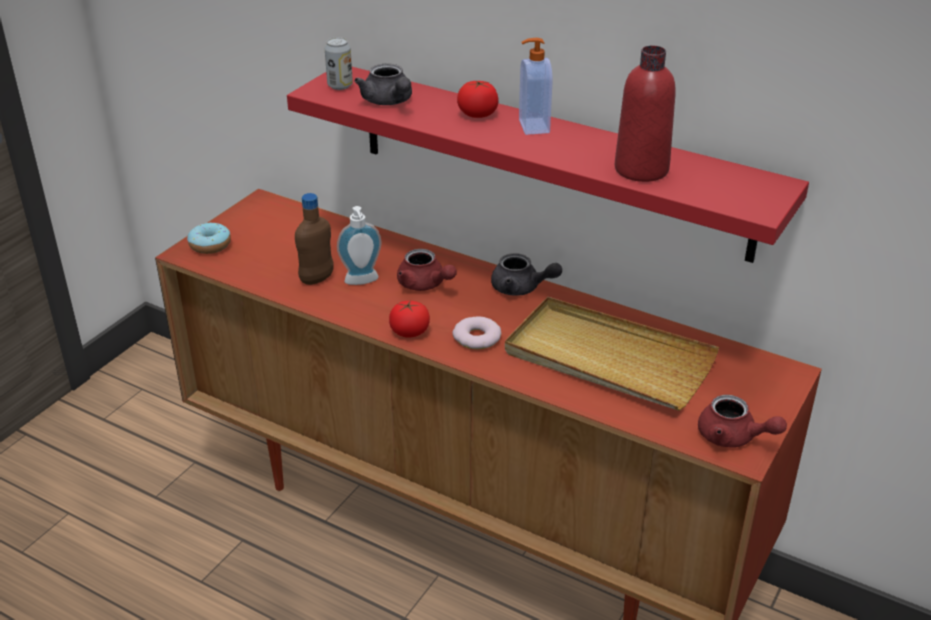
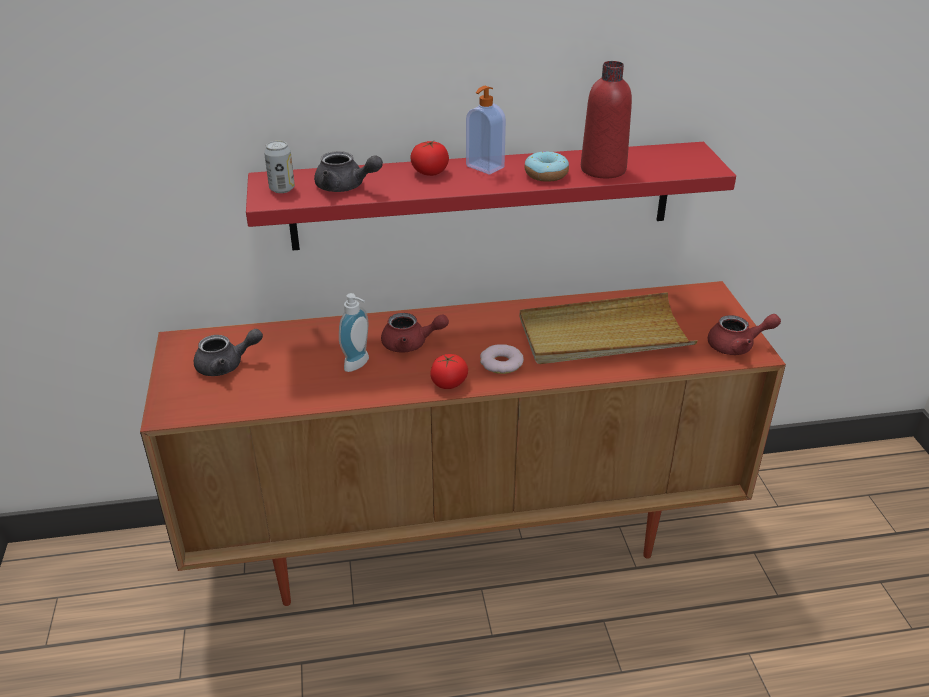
camera: 40 degrees left, 0 degrees up
(210, 245) = (182, 397): donut -> donut (546, 174)
(317, 279) = (319, 379): brown bottle -> none
(521, 288) = (483, 315): grey teapot -> grey teapot (226, 365)

